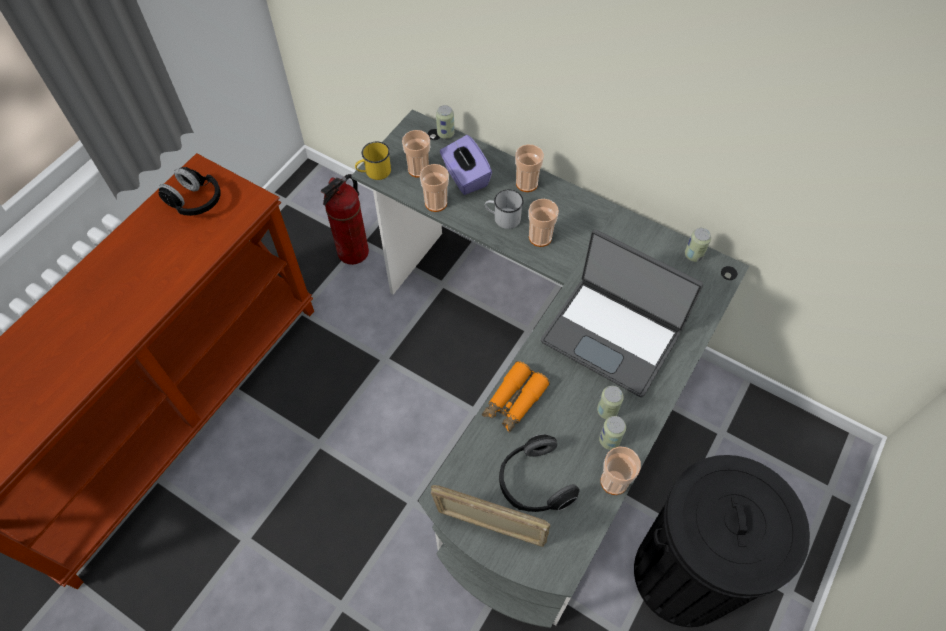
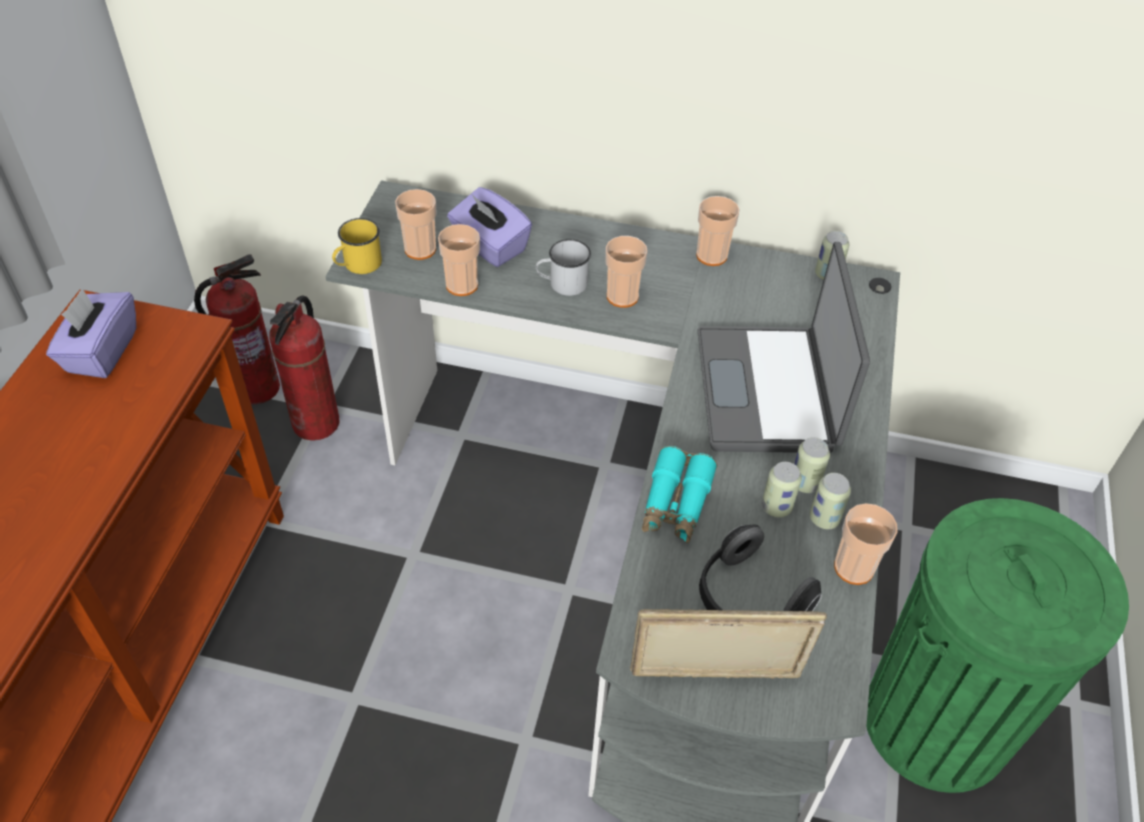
camera: 20 degrees left, 10 degrees down
(195, 201) = (101, 351): black headphones -> purple tissue box
(324, 217) = (257, 387): none -> fire extinguisher
(445, 134) = (441, 200): can -> can (776, 507)
(514, 401) = (675, 503): orange binoculars -> turquoise binoculars
(526, 183) = (576, 237): cup -> cup (711, 255)
(612, 336) = (769, 391): laptop -> laptop turned 75 degrees clockwise
(683, 574) = (936, 722): black trash can -> green trash can

